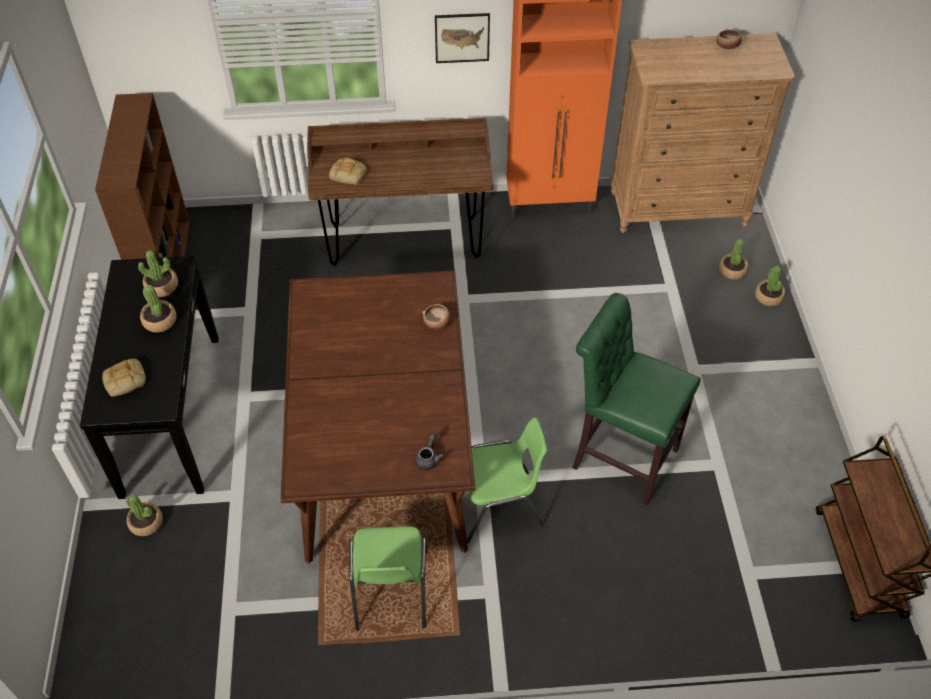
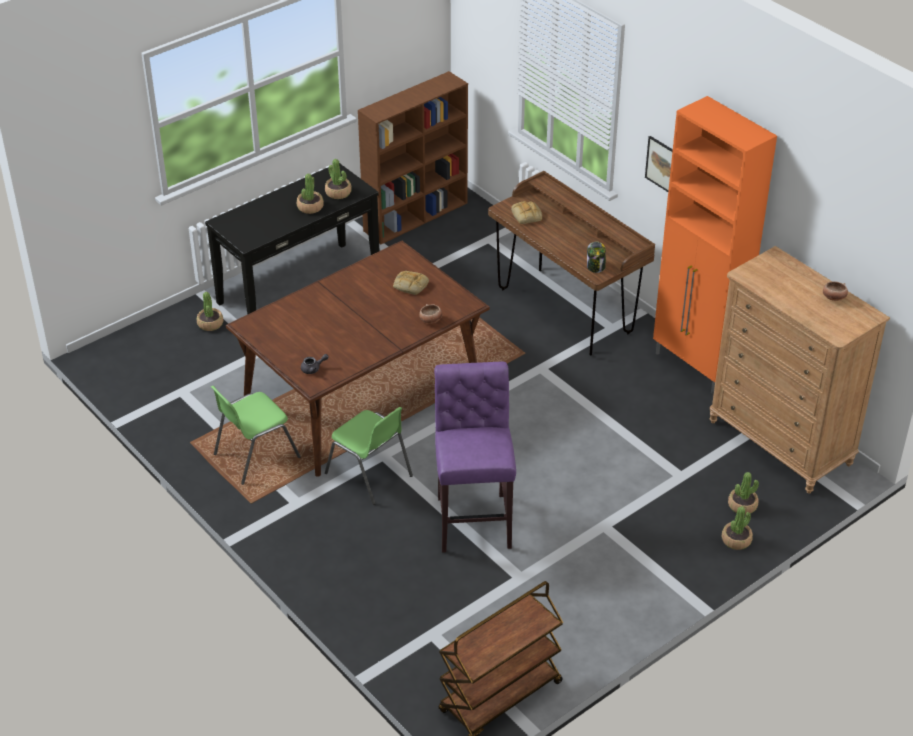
camera: 55 degrees right, 10 degrees down
(124, 381) = (252, 219): bread -> bread (410, 285)
(467, 171) = (596, 267): none -> jar
(619, 456) = (473, 519): green stool -> purple stool

